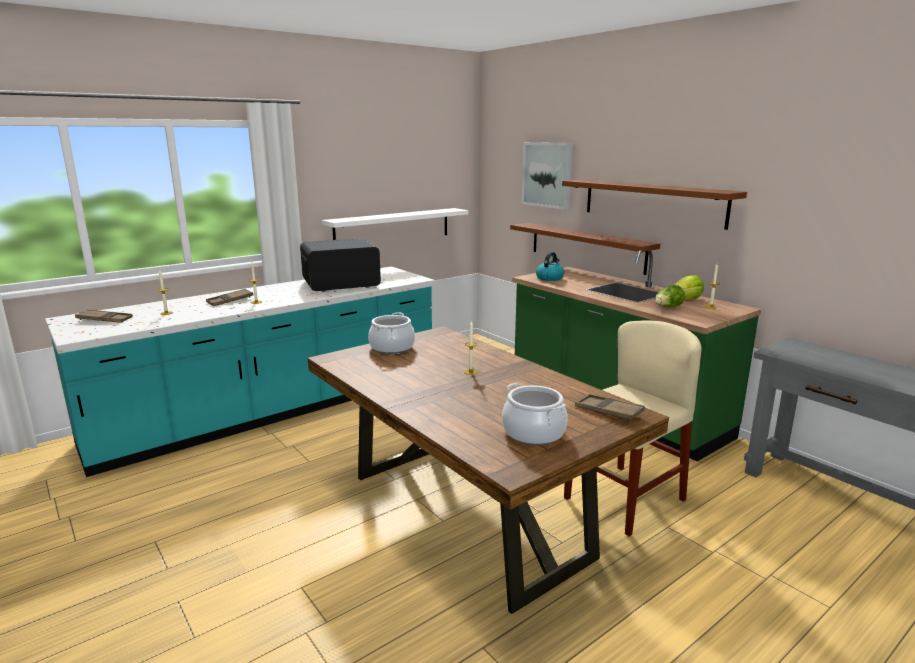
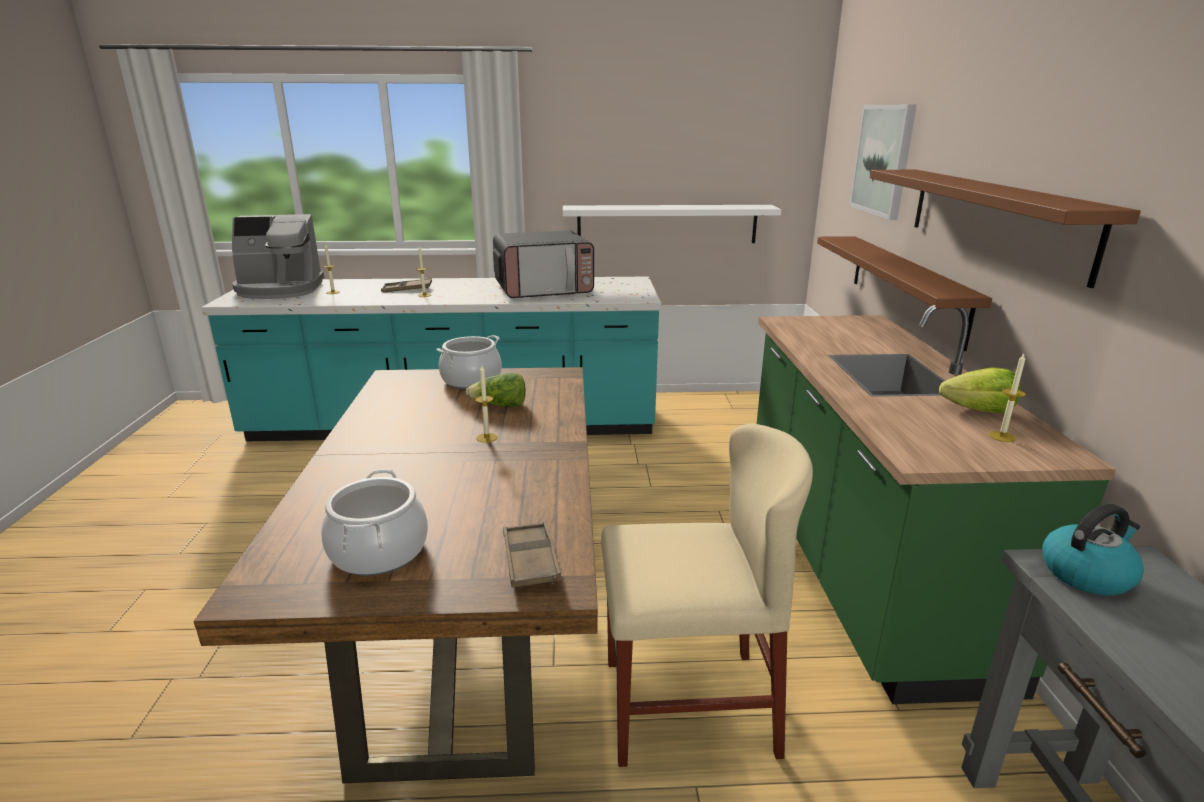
camera: 35 degrees right, 5 degrees up
(105, 320) = (280, 289): brown tray -> coffee machine
(340, 284) = (544, 289): microwave -> microwave turned 150 degrees clockwise
(549, 278) = (810, 328): kettle -> kettle (1086, 573)
(668, 307) = (909, 417): lettuce -> lettuce (500, 406)

